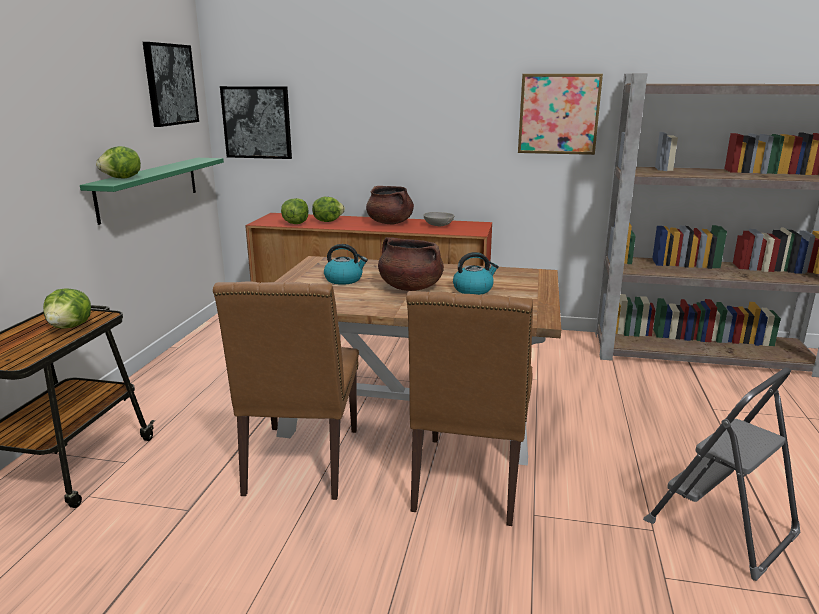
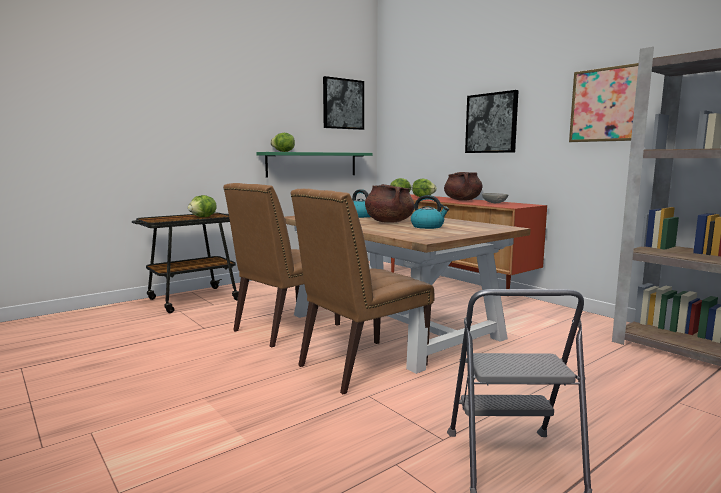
camera: 40 degrees right, 10 degrees down
(257, 122) = (400, 130): picture -> picture (491, 123)

